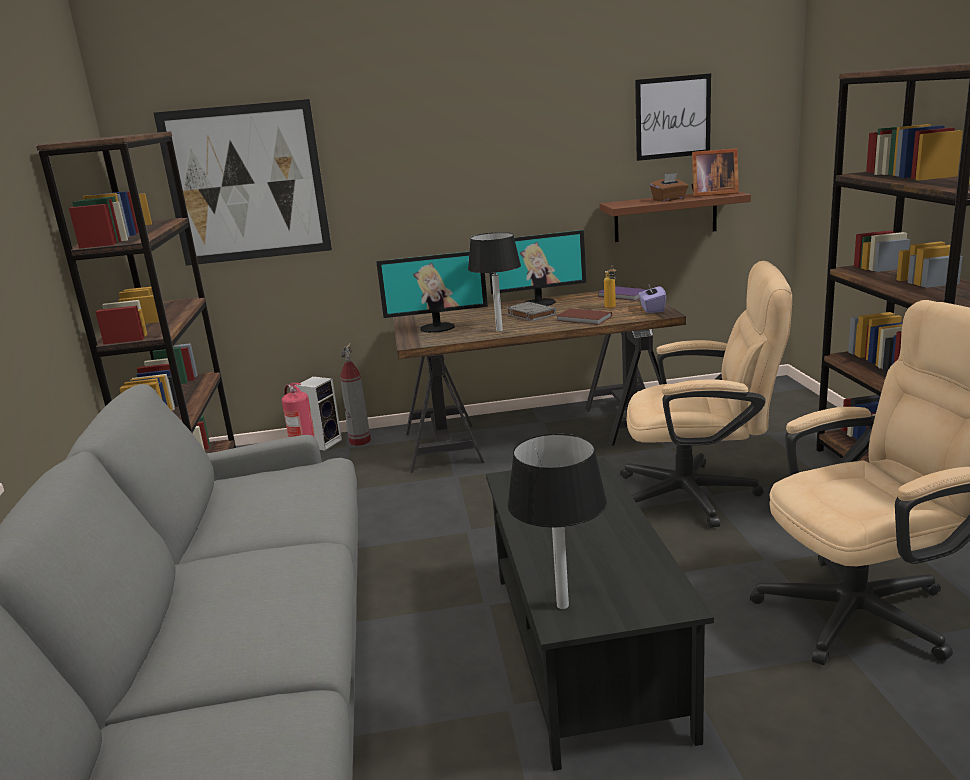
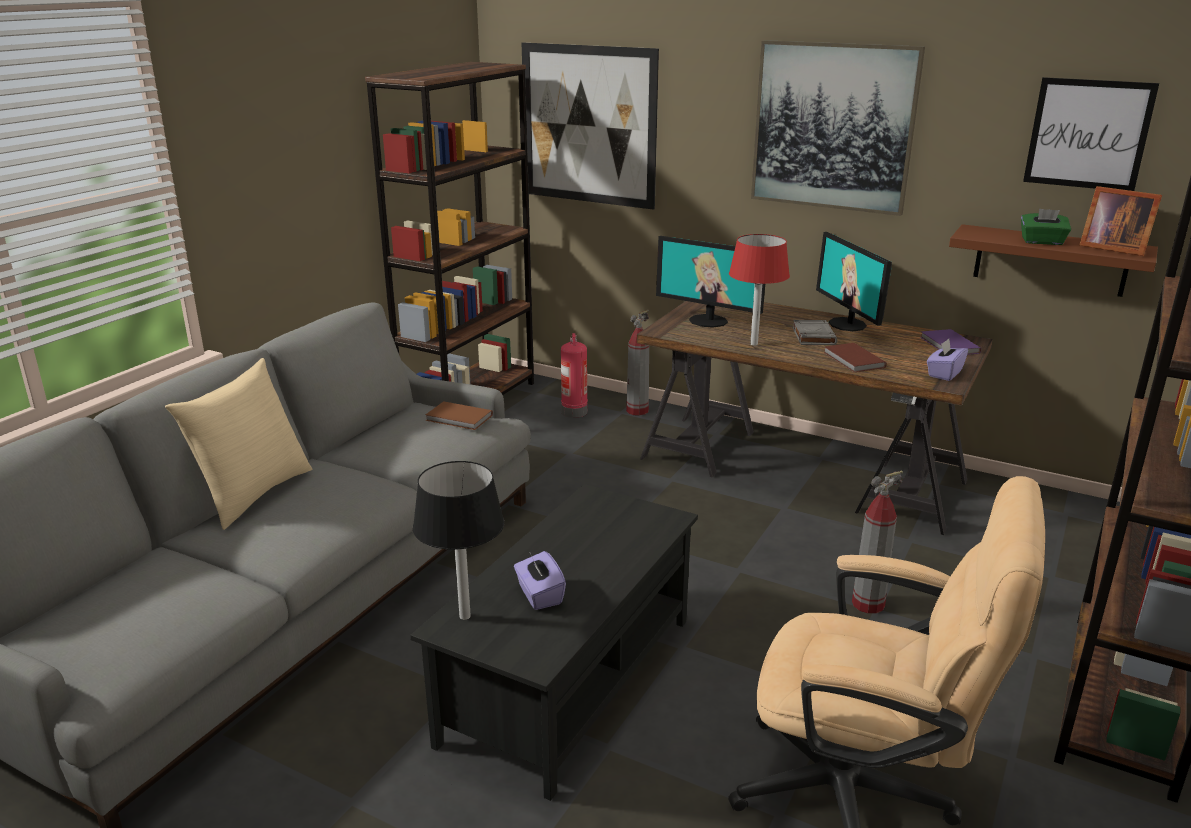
camera: 35 degrees right, 5 degrees up
(170, 617) = (253, 494): none -> beige pillow
(293, 472) = (459, 418): none -> brown book
(324, 443) = (608, 400): speaker -> none
(485, 144) = (833, 127): none -> picture
(499, 330) = (754, 344): black table lamp -> red table lamp
(539, 303) = (848, 324): monitor -> monitor turned 45 degrees clockwise
(592, 560) = (539, 595): none -> purple tissue box
(611, 308) = (906, 357): bottle -> none
(669, 199) = (1042, 242): brown tissue box -> green tissue box
(701, 495) = (868, 604): beige office chair -> fire extinguisher

